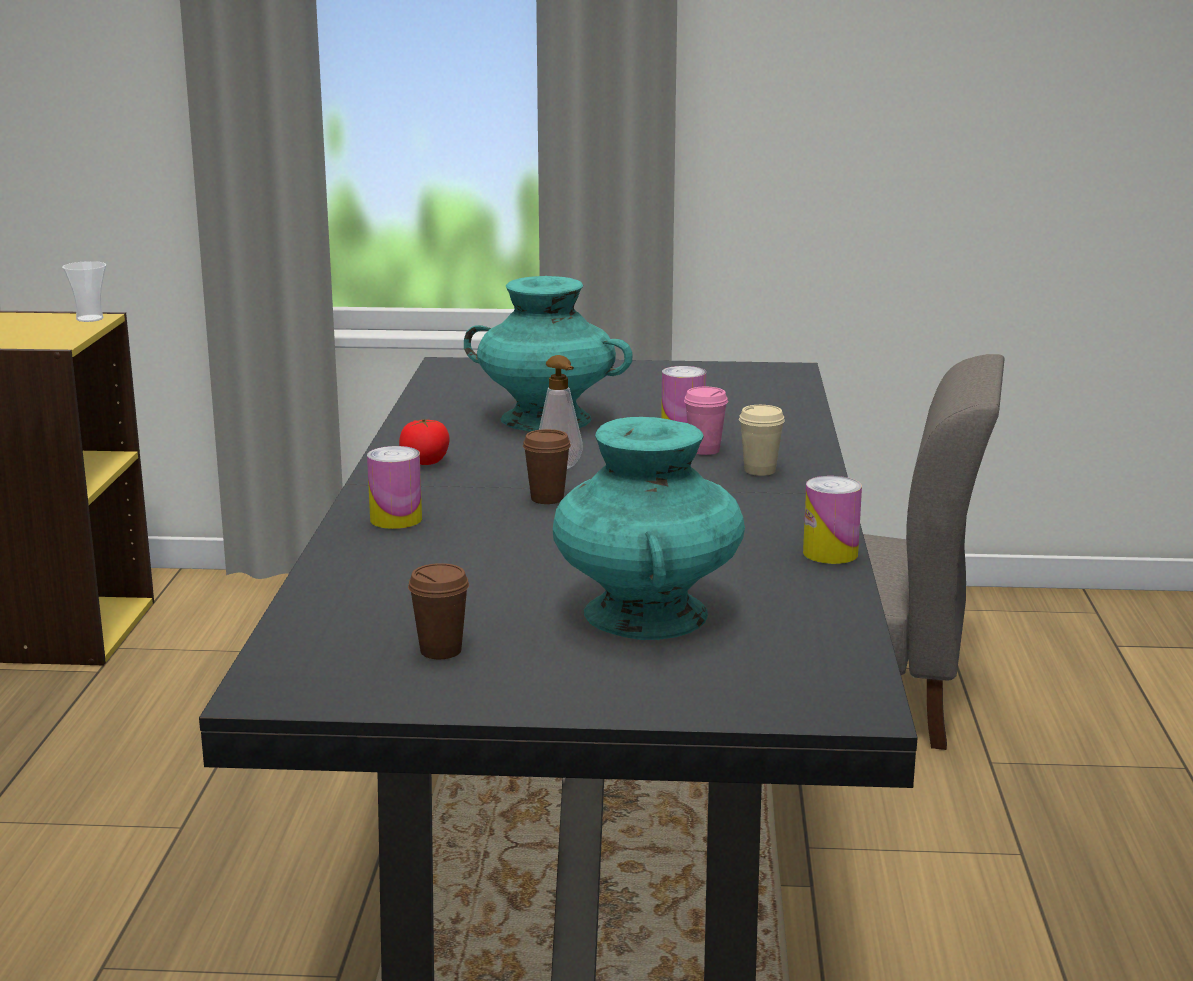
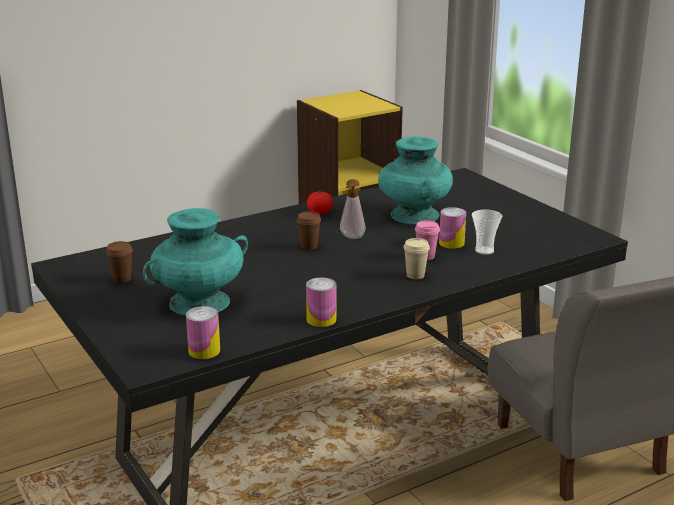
camera: 55 degrees right, 5 degrees up
(90, 319) = (382, 105): cup -> cup (484, 250)
(396, 519) = (245, 230): can -> can (204, 351)

